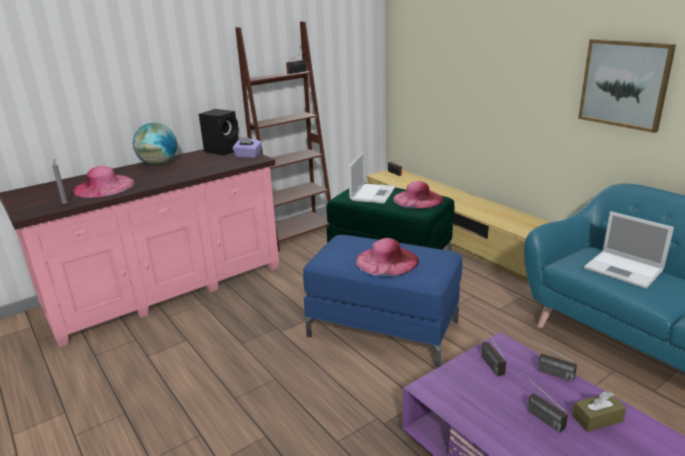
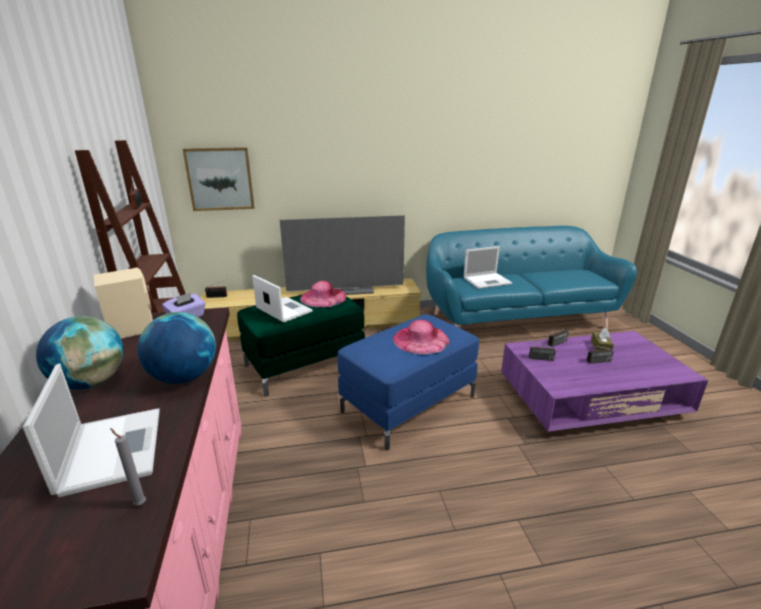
camera: 65 degrees left, 0 degrees up
(103, 186) = (112, 448): pink hat -> laptop
(174, 178) = (184, 377): none -> globe
(223, 150) = (131, 328): black speaker -> beige speaker
(488, 210) = (344, 289): none -> television
(624, 84) = (425, 168): picture -> picture (220, 179)

